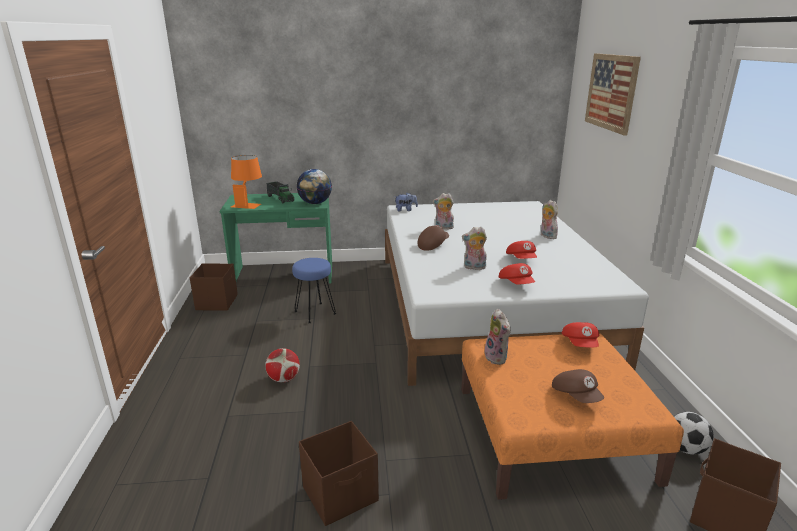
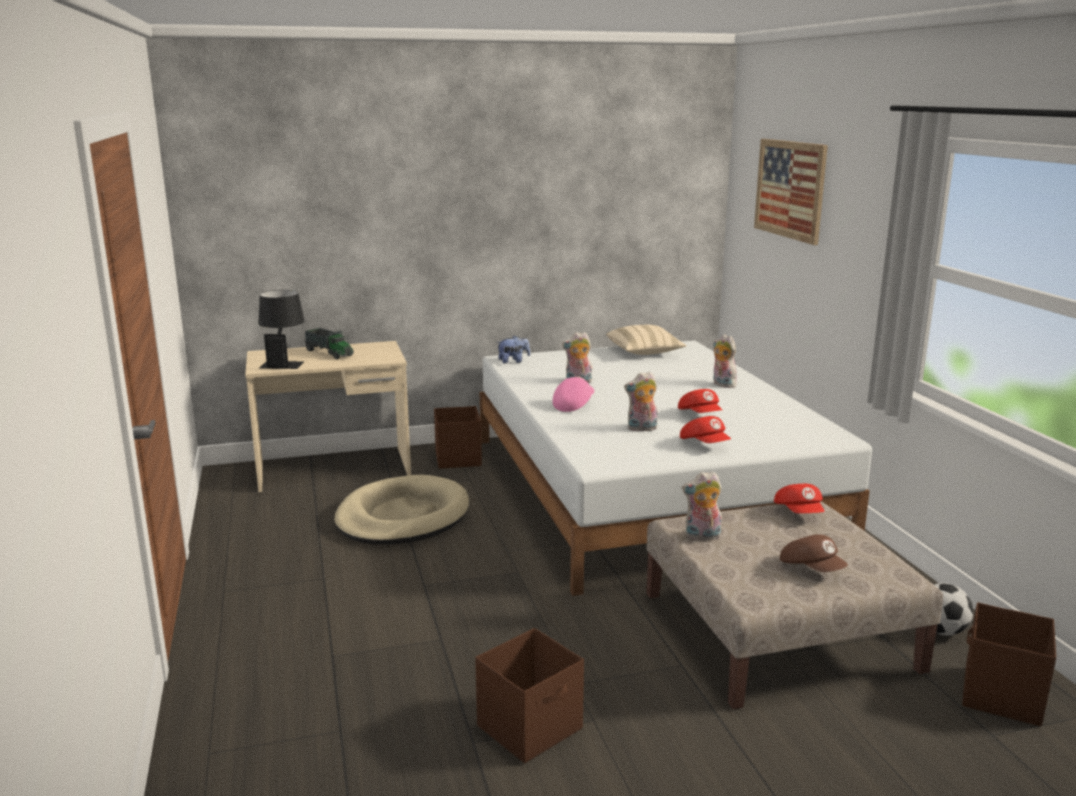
camera: 10 degrees left, 5 degrees down
(217, 302) = (246, 513): brown storage box -> brown storage box (458, 458)
(248, 203) = (284, 362): orange table lamp -> black table lamp
(284, 275) = (334, 469): green desk -> beige desk
(284, 379) = (394, 604): football -> none
(314, 313) = (402, 517): blue stool -> beige dog bed
(315, 203) = (385, 357): globe -> none
(433, 245) = (573, 405): brown cap -> pink cap
(497, 358) = (702, 536): plush toy -> plush toy turned 120 degrees clockwise
(499, 208) = (644, 352): none -> beige pillow
(552, 432) = (778, 631): orange ottoman -> beige ottoman

